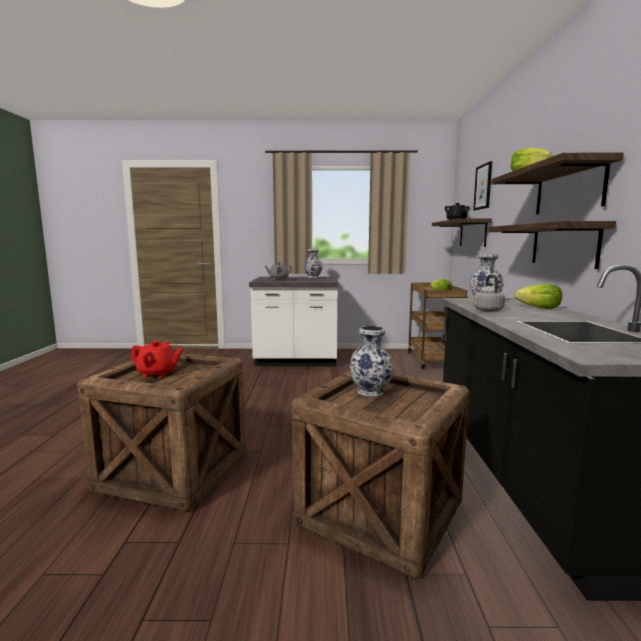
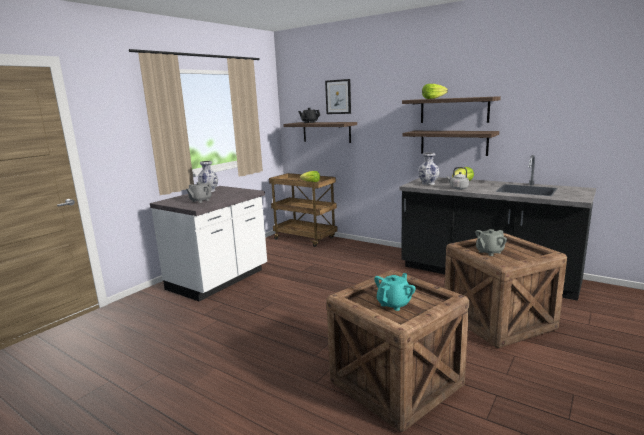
camera: 55 degrees left, 5 degrees up
(158, 373) = (394, 304): red teapot -> turquoise teapot
(371, 391) = (489, 252): vase -> grey teapot

